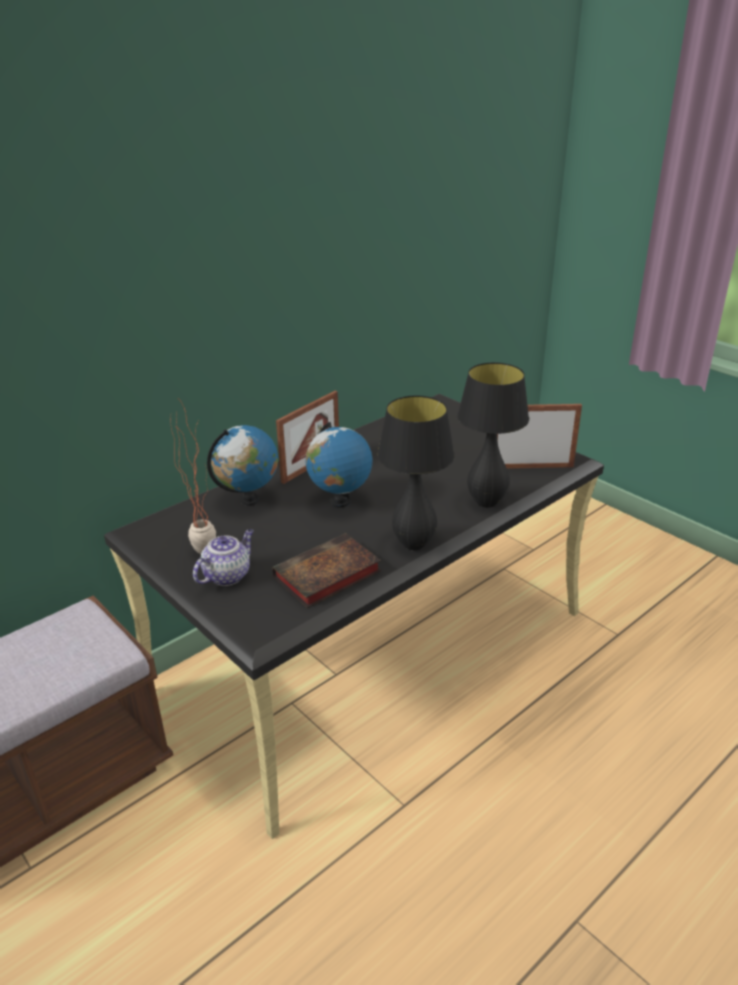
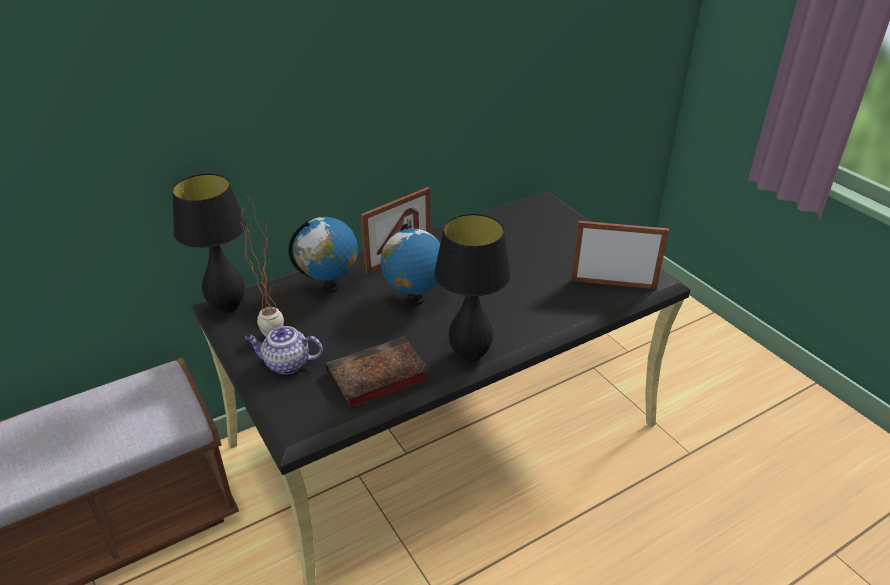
camera: 10 degrees right, 5 degrees up
(227, 575) = (286, 364): teapot -> teapot turned 135 degrees counterclockwise
(486, 502) = (555, 318): black table lamp -> black table lamp (228, 307)

